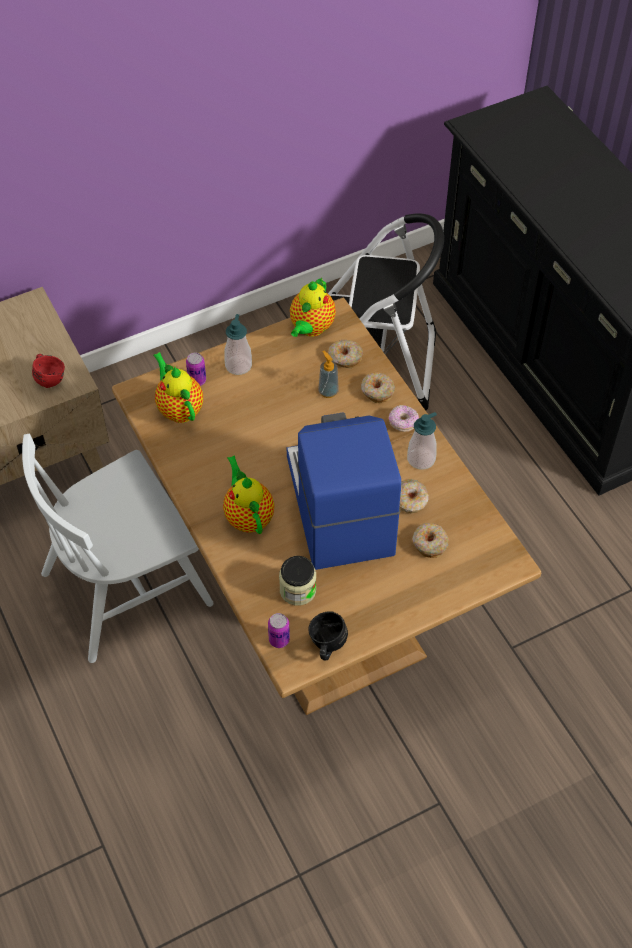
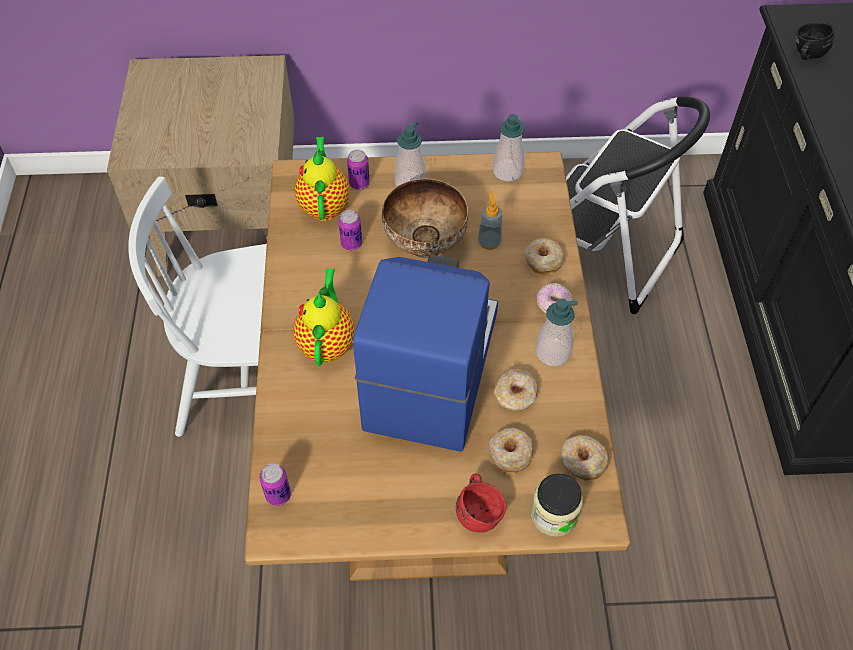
camera: 25 degrees right, 0 degrees up
(50, 377) = (239, 139): red mug -> red mug (479, 511)
(220, 432) = (351, 244): none -> can
(278, 411) = (424, 243): none -> bowl
(298, 590) = (331, 446): jar -> jar (554, 515)
(311, 328) = (507, 171): teapot -> soap dispenser
(326, 645) = (325, 524): black mug -> black mug (805, 55)
(345, 358) = (527, 213): donut -> donut (582, 461)

